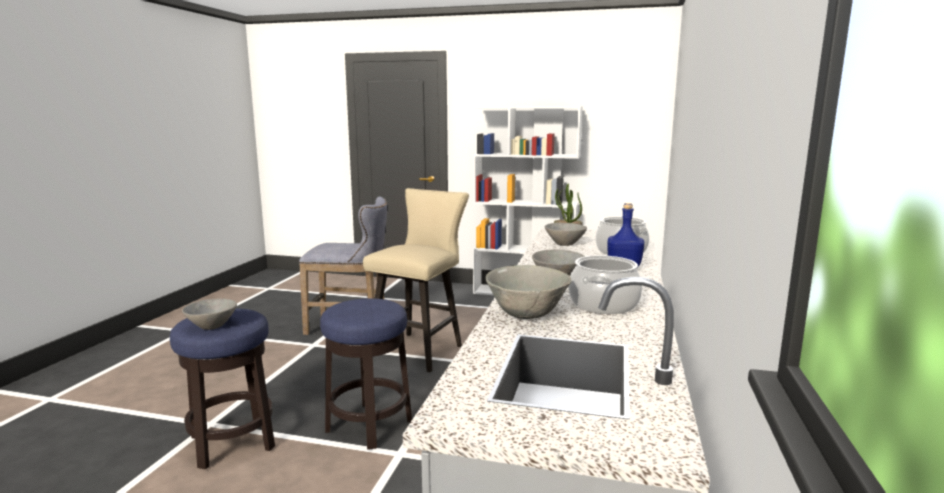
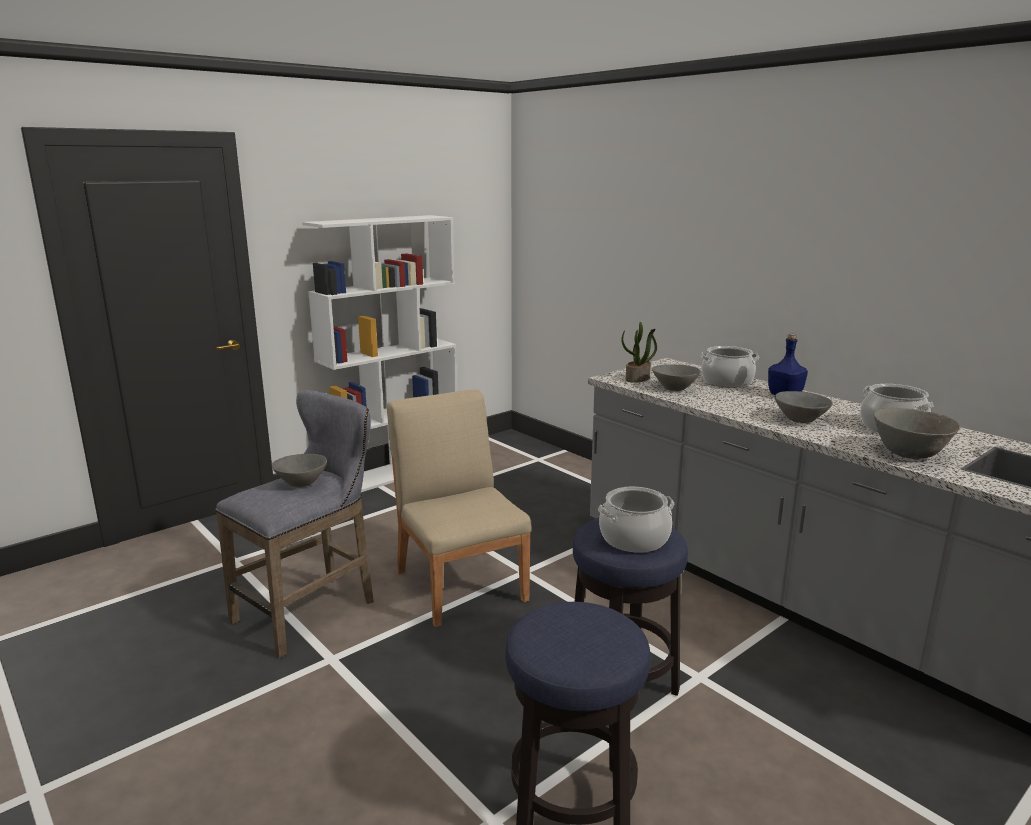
camera: 55 degrees left, 5 degrees up
(212, 326) = (604, 642): grey bowl -> grey bowl (301, 483)
(356, 310) = (634, 538): none -> cooking pot
(420, 349) = (461, 584): beige stool -> beige chair

